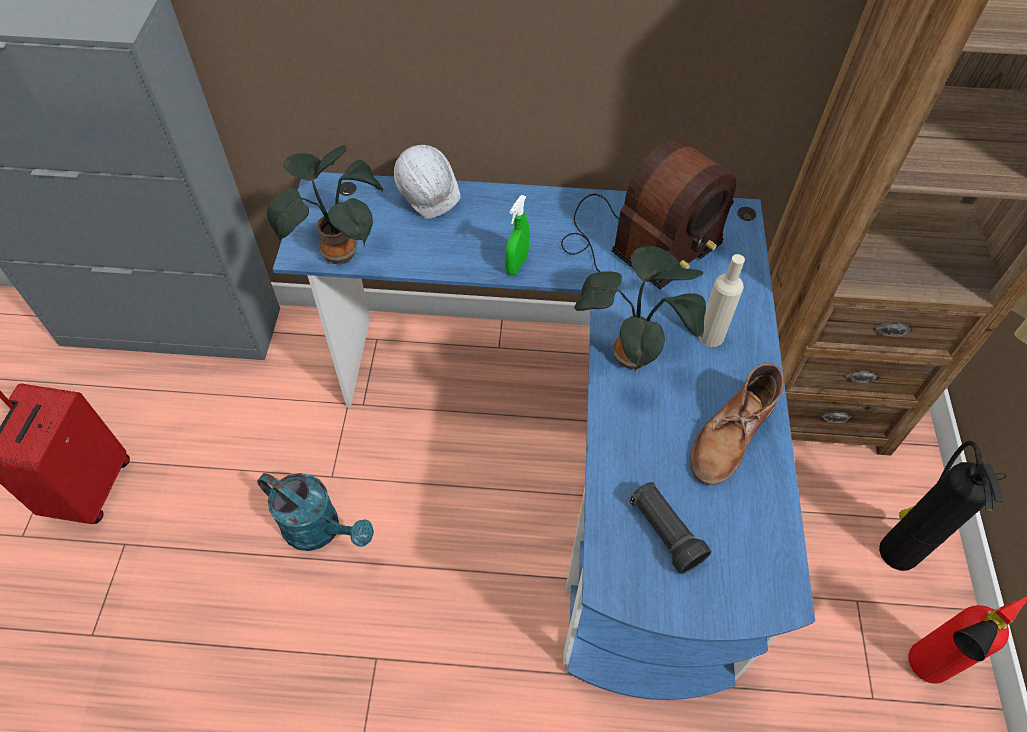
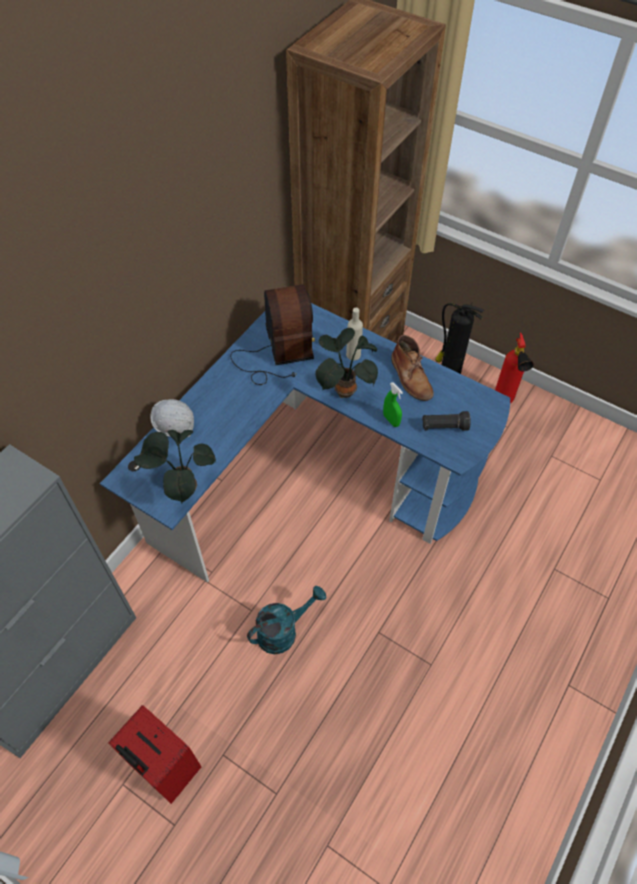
camera: 60 degrees left, 0 degrees up
(516, 265) = (254, 410): green spray bottle -> green spray bottle (391, 420)

